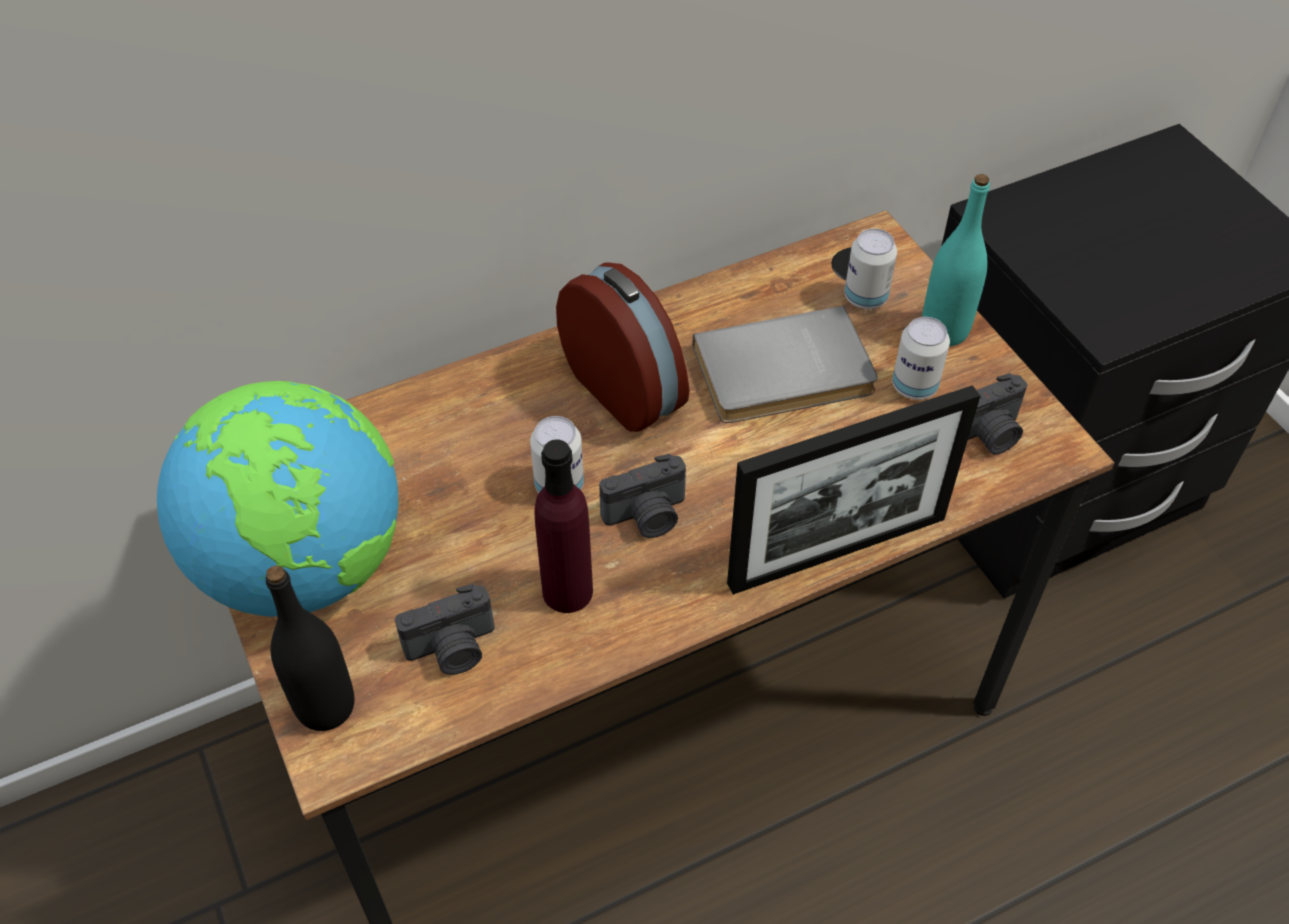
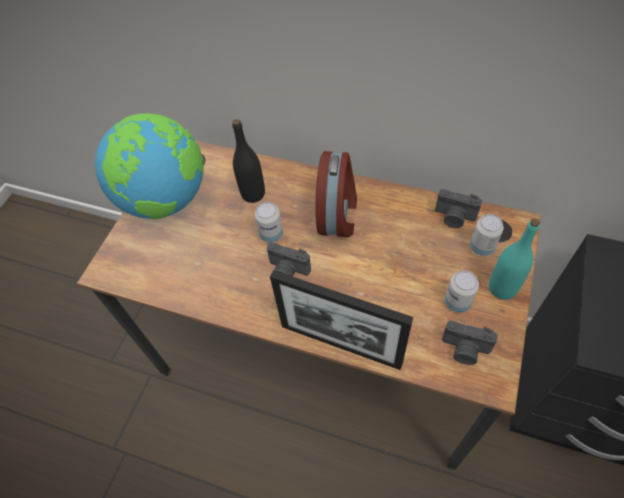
camera: 50 degrees right, 5 degrees up
(325, 706) = (119, 253): black bottle -> black bottle (253, 194)
(453, 649) = (173, 266): camera -> camera (454, 217)
(567, 591) = (229, 276): purple bottle -> none
(785, 374) = (407, 255): grey book -> none

